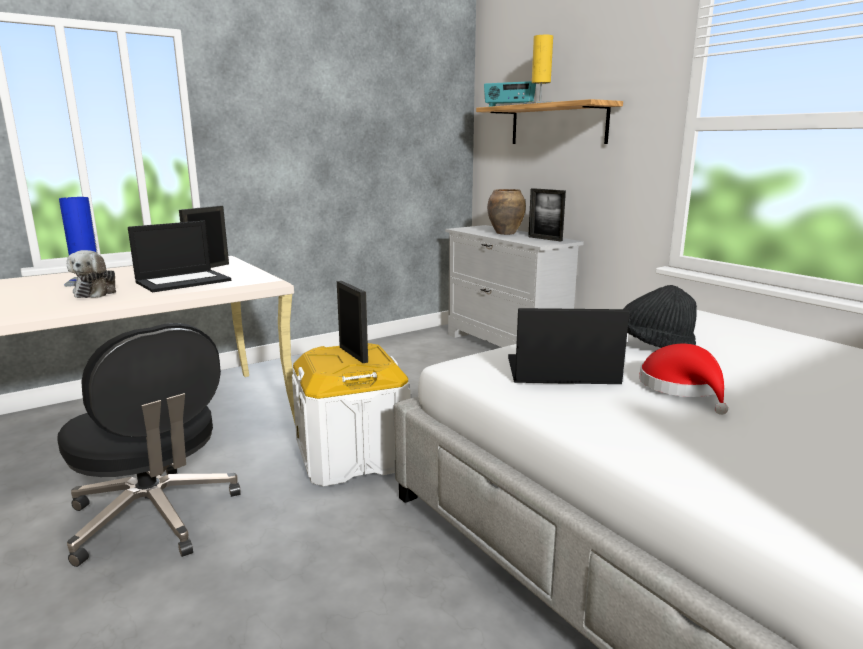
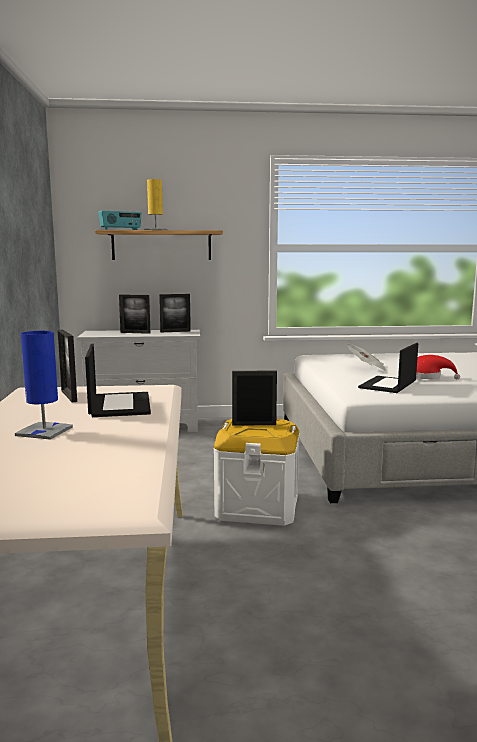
camera: 60 degrees left, 5 degrees down
(97, 292) = (110, 429): plush toy -> none
(155, 517) = (276, 592): black office chair -> none
(506, 233) = (135, 332): brown vase -> picture frame
(653, 344) = (366, 368): black hat -> newspaper

